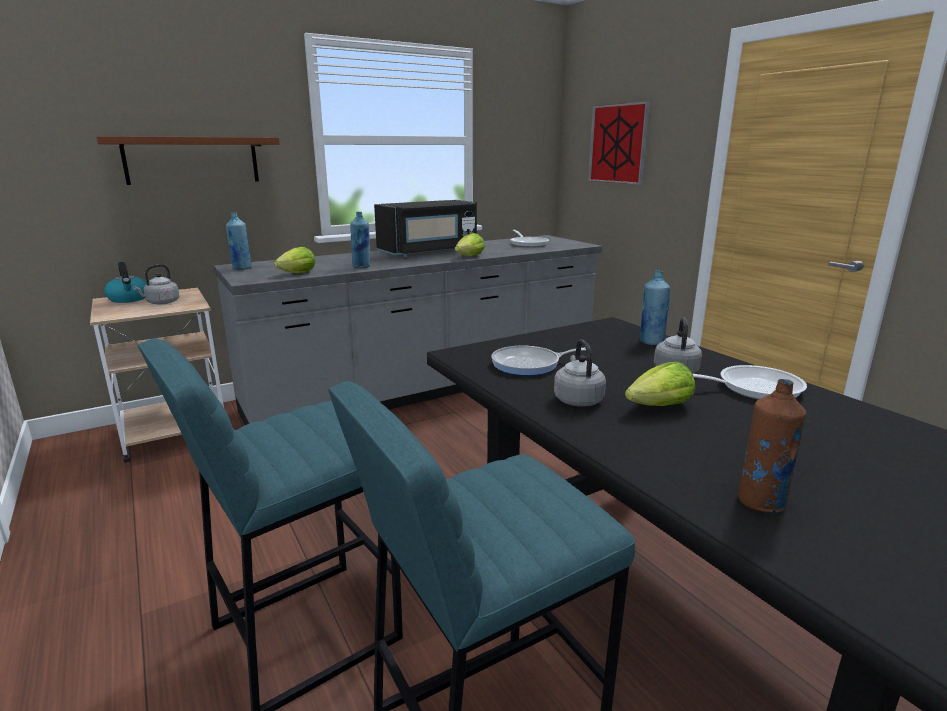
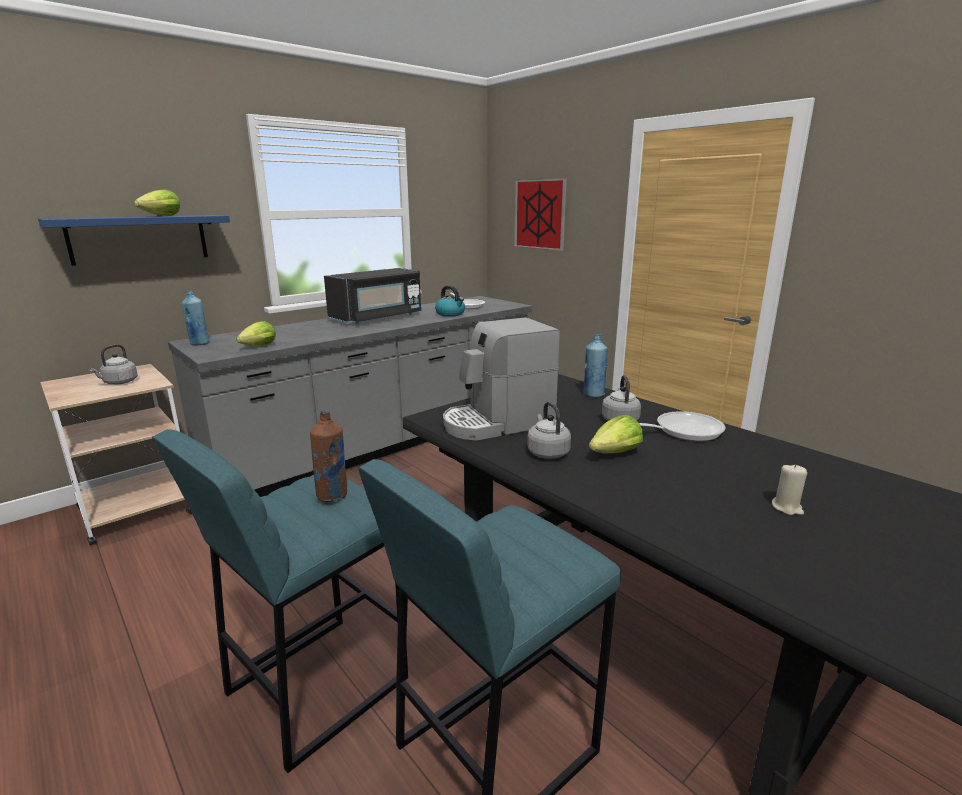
camera: 10 degrees left, 0 degrees up
(129, 299) = (82, 380): kettle -> kettle (451, 314)
(192, 160) = (139, 239): brown shelf -> blue shelf
(362, 267) = (319, 336): blue bottle -> none
(469, 257) = (417, 321): lettuce -> lettuce (162, 216)
(529, 365) = (497, 423): frying pan -> coffee machine
(761, 502) = (711, 528): brown bottle -> brown bottle (332, 496)
(871, 488) = (787, 508): none -> beige candle

